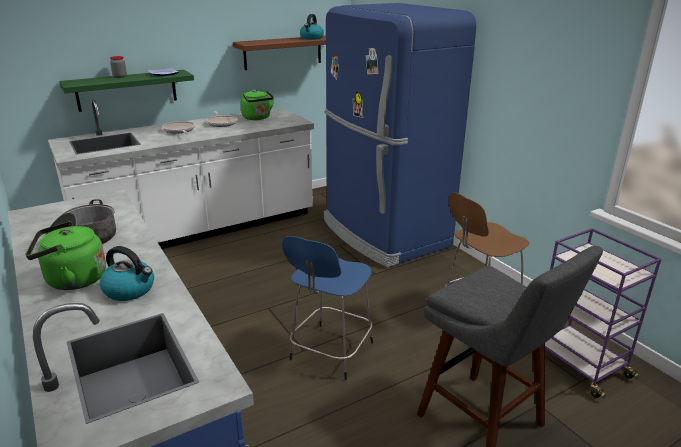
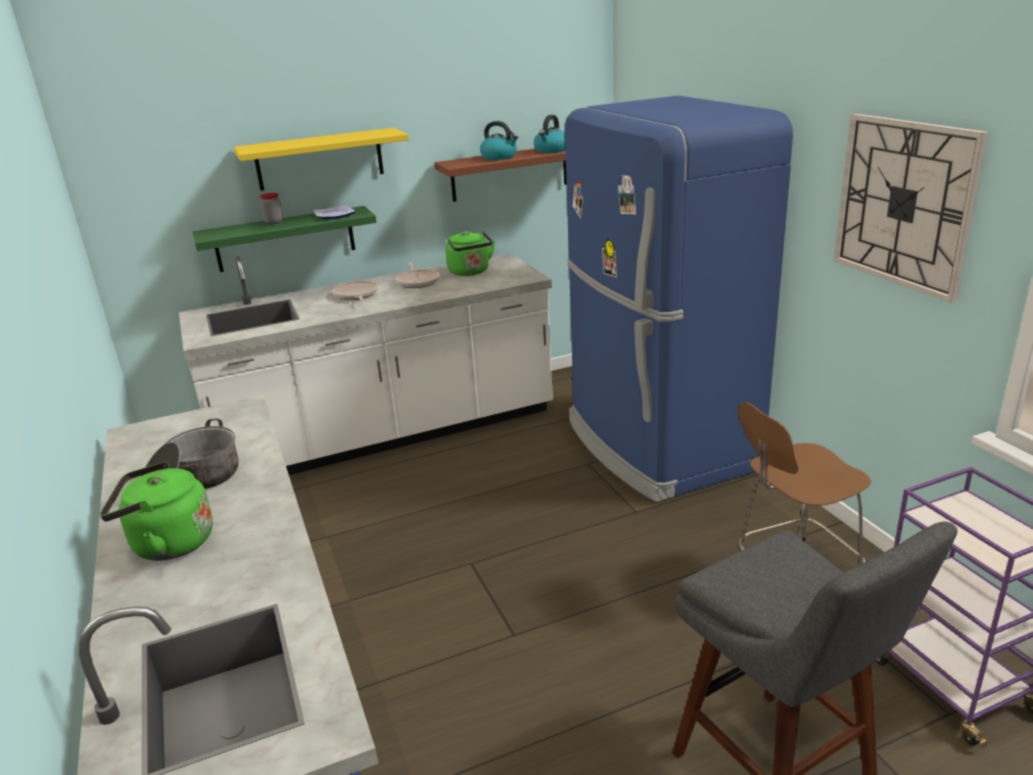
camera: 10 degrees right, 0 degrees up
(130, 290) = (240, 563): kettle -> kettle (499, 157)
(153, 34) = (319, 159): none -> yellow shelf
(330, 353) = (553, 641): blue stool -> none
(548, 68) = (904, 203): none -> wall clock

